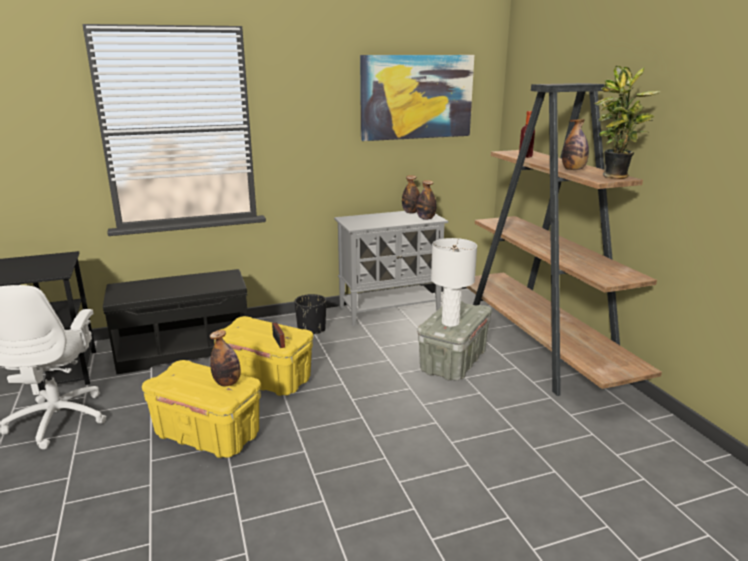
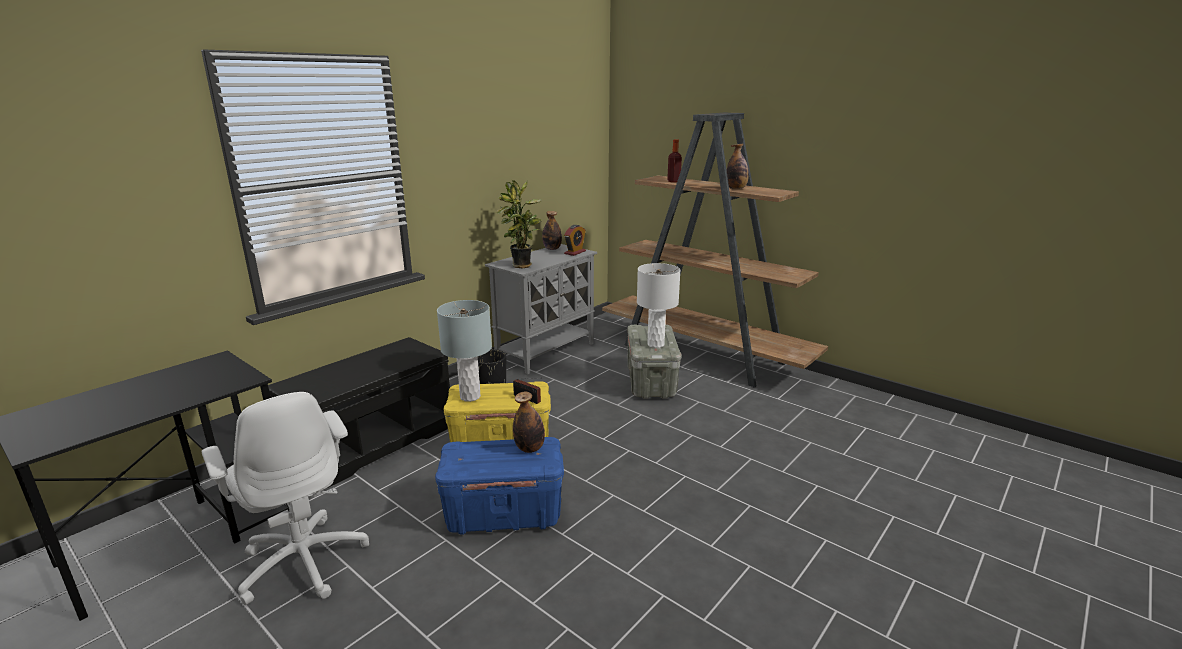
camera: 30 degrees left, 0 degrees up
(208, 435) = (504, 514): yellow storage box -> blue storage box
(240, 328) = (470, 397): none -> grey table lamp
(416, 97) = (546, 131): picture -> none
(426, 218) = (575, 252): bottle -> alarm clock
(614, 177) = (777, 191): potted plant -> potted plant (521, 266)

